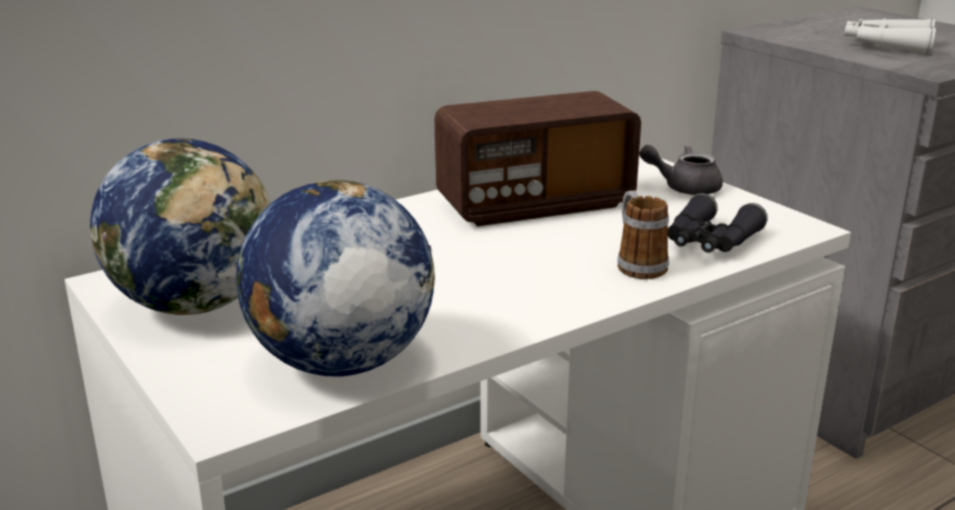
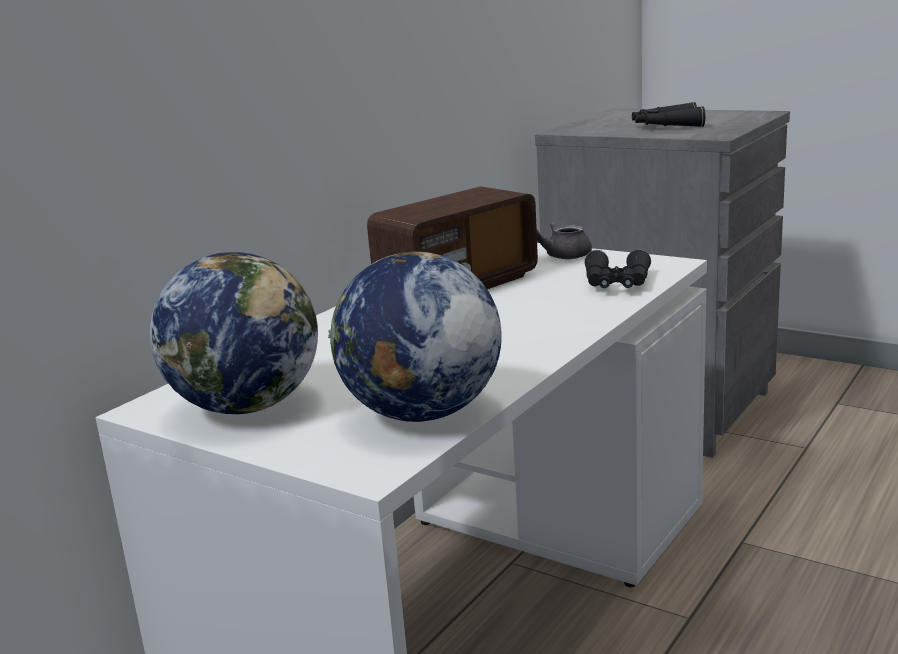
camera: 20 degrees left, 5 degrees down
(637, 264) = (580, 307): mug -> none
(886, 45) = (666, 126): white binoculars -> black binoculars

